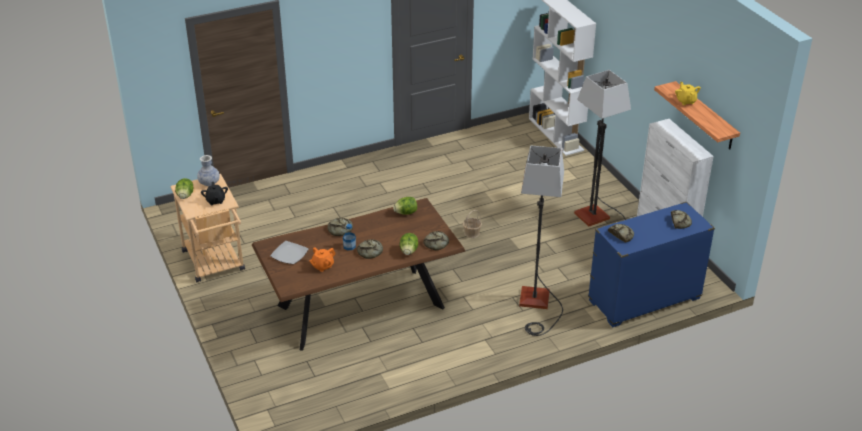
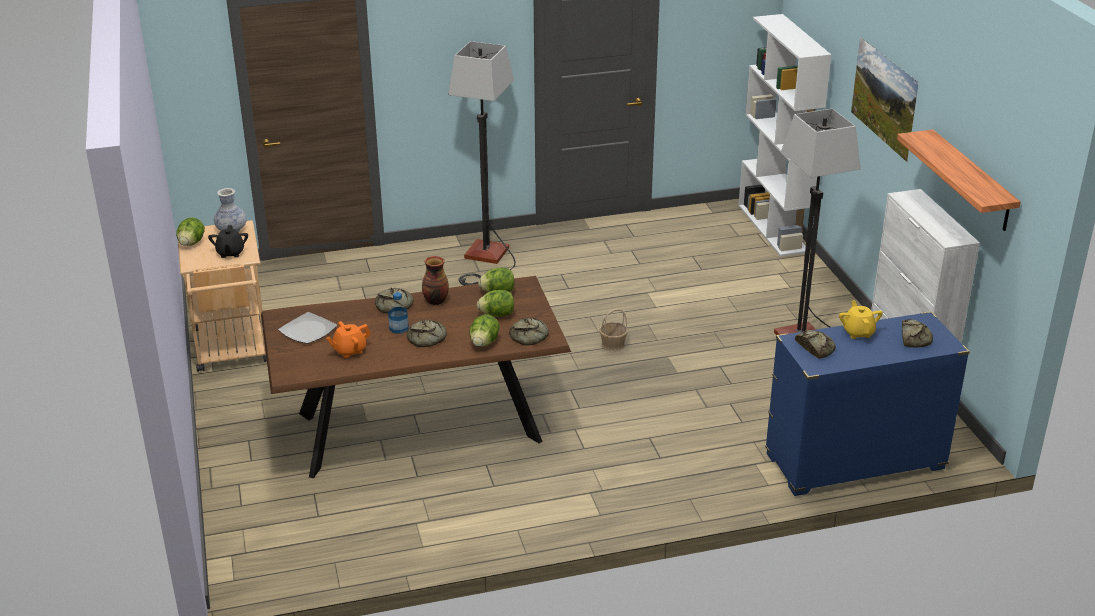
camera: 10 degrees right, 5 degrees down
(366, 223) = (435, 301): none -> vase
(411, 230) = (497, 315): none -> lettuce
(536, 305) = (683, 453): floor lamp -> floor lamp (486, 259)
(635, 68) = (880, 117): none -> picture
(686, 101) = (942, 155): yellow teapot -> yellow teapot (858, 332)

